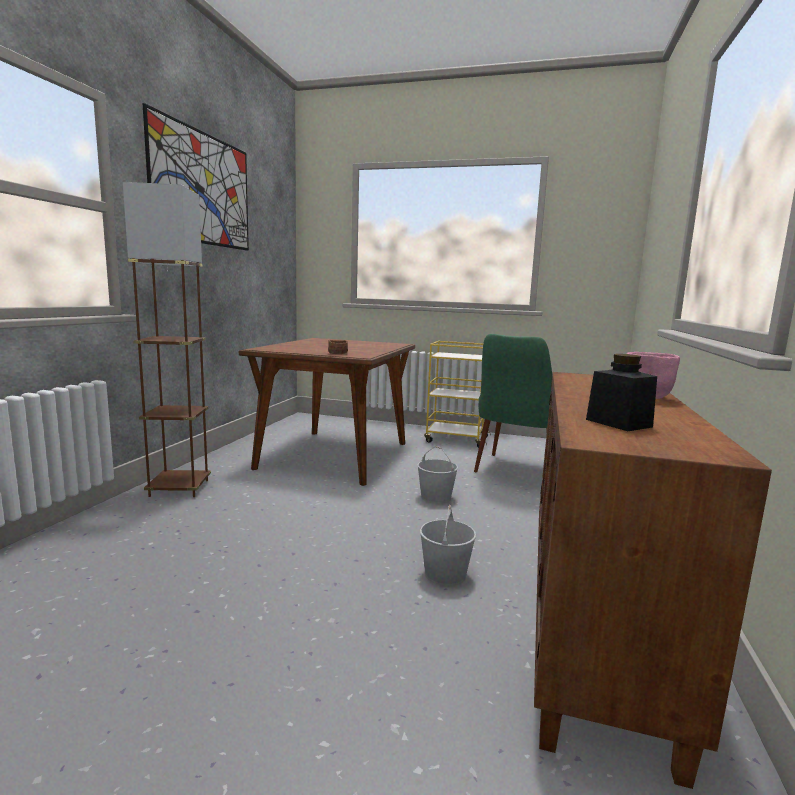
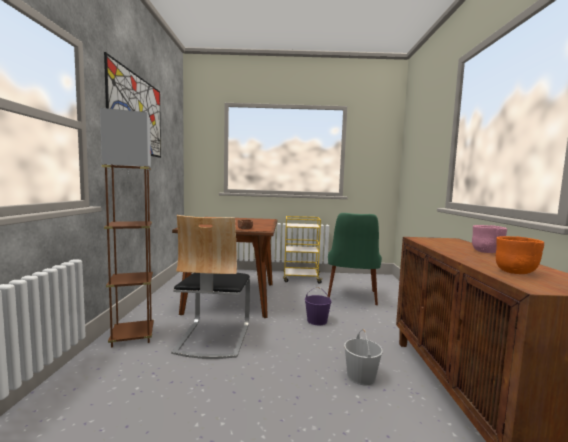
camera: 15 degrees left, 5 degrees down
(276, 501) = (213, 337): none -> chair
(435, 497) = (316, 321): white bucket -> purple bucket
(618, 423) = (516, 272): black jar -> orange bowl

